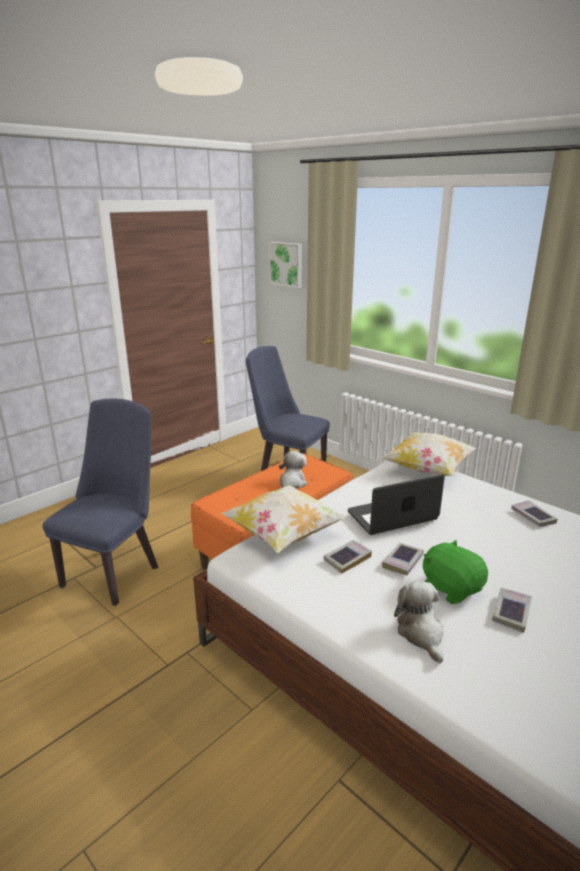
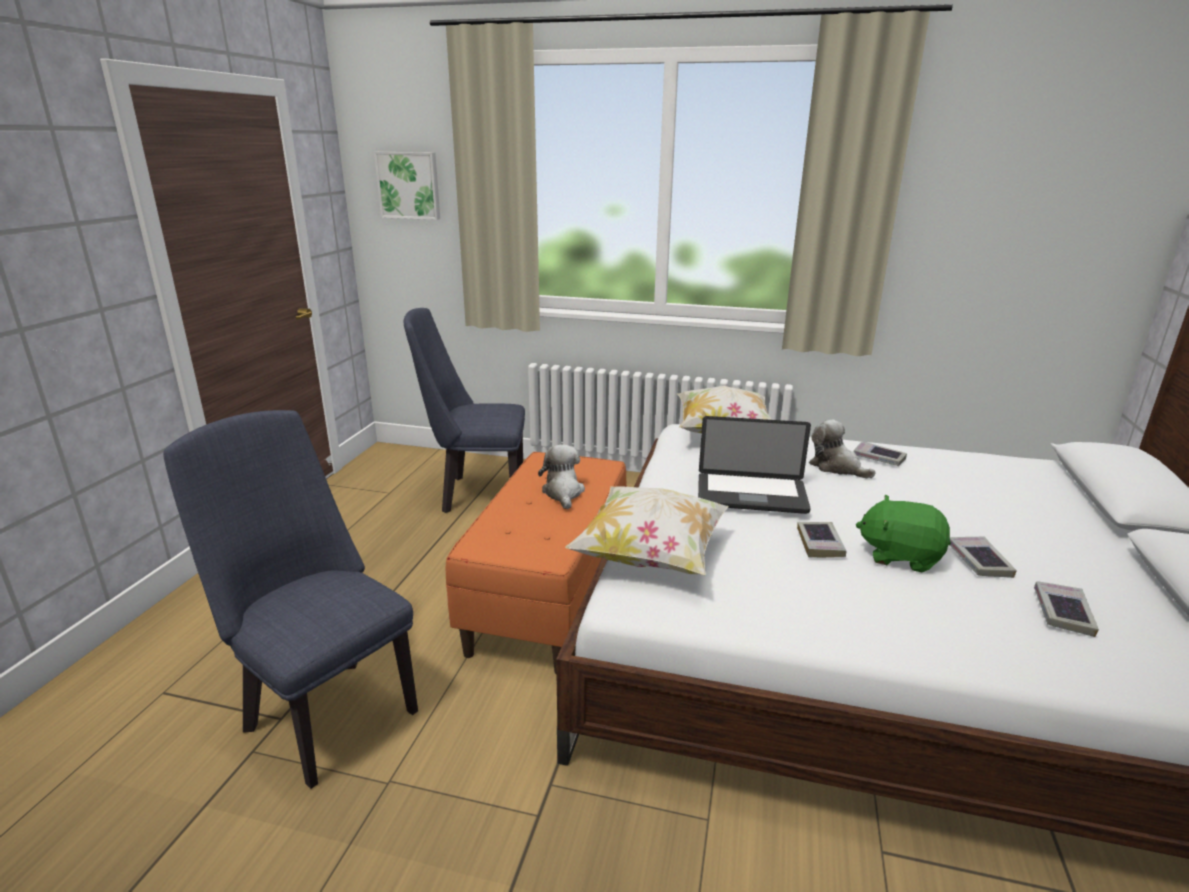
camera: 30 degrees left, 0 degrees up
(115, 571) = (324, 712): blue chair -> blue chair turned 45 degrees counterclockwise
(347, 559) = (760, 560): book -> book (1062, 612)
(392, 516) = (751, 495): laptop -> laptop turned 120 degrees counterclockwise
(421, 633) = (932, 616): plush toy -> plush toy (836, 467)

